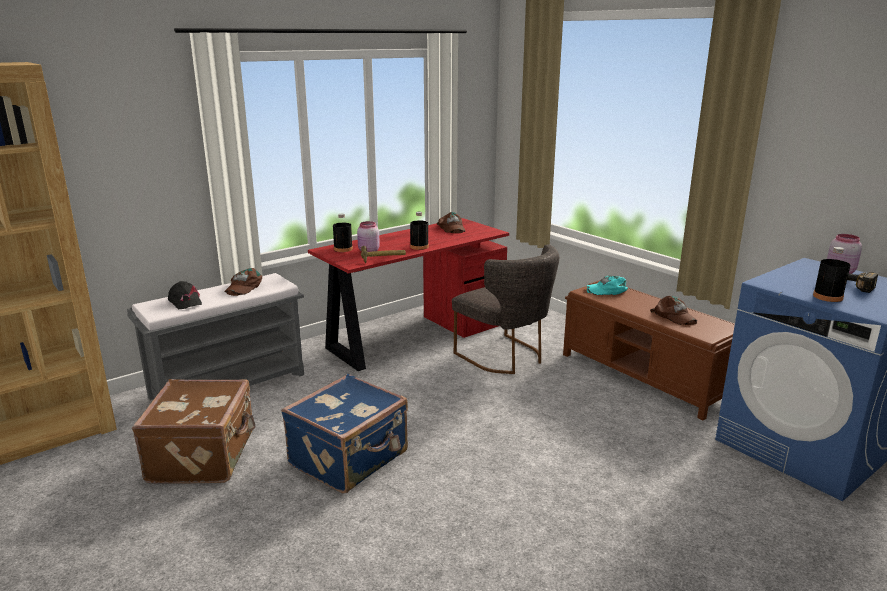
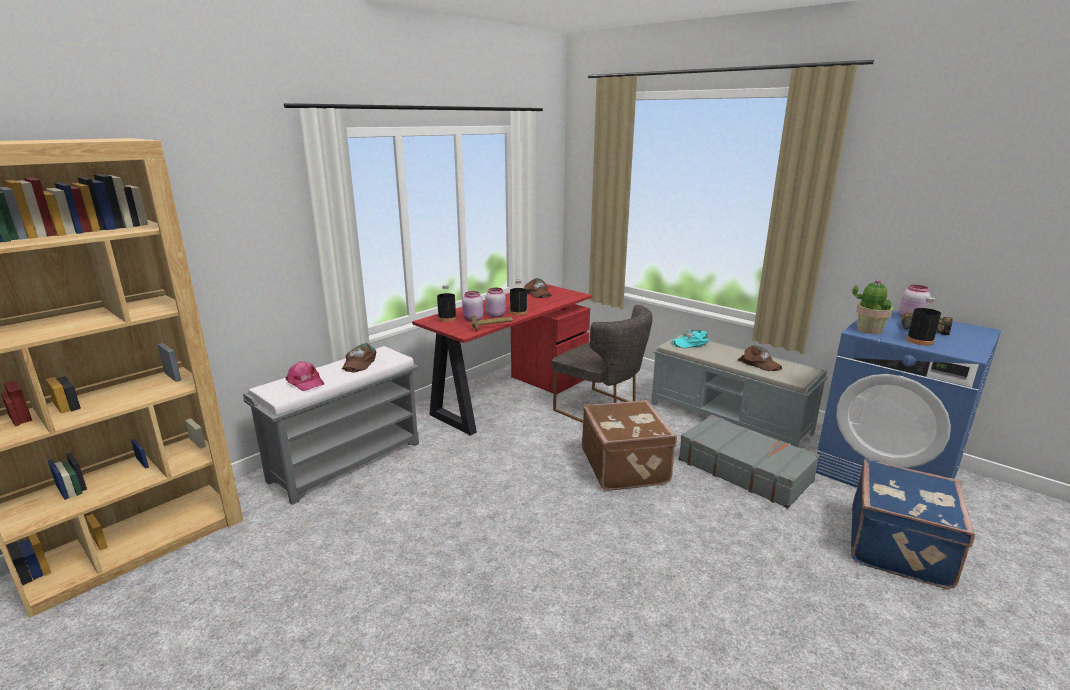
camera: 10 degrees left, 0 degrees up
(185, 302) = (305, 382): black cap -> pink cap
(204, 456) = (349, 539): brown suitcase -> brown suitcase (626, 466)
(350, 459) = (498, 526): blue suitcase -> blue suitcase (900, 548)
(394, 248) = (496, 315): none -> pink jar
(636, 430) = (744, 470): none -> grey suitcase
(645, 376) = (729, 418): brown bench -> grey bench
(776, 282) = (869, 330): none -> potted plant

